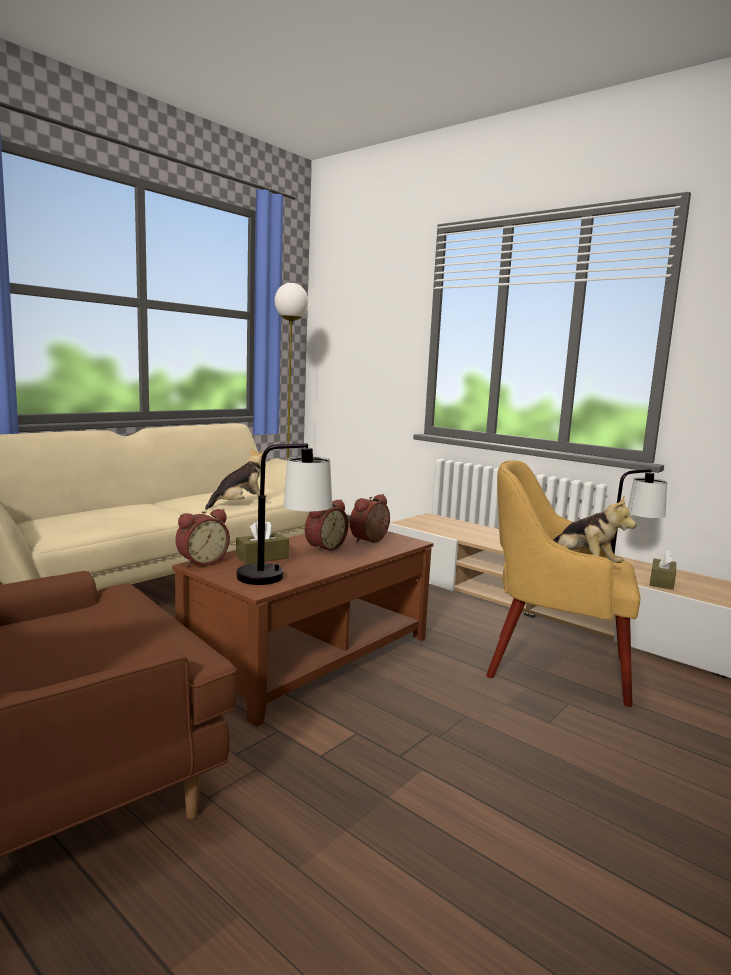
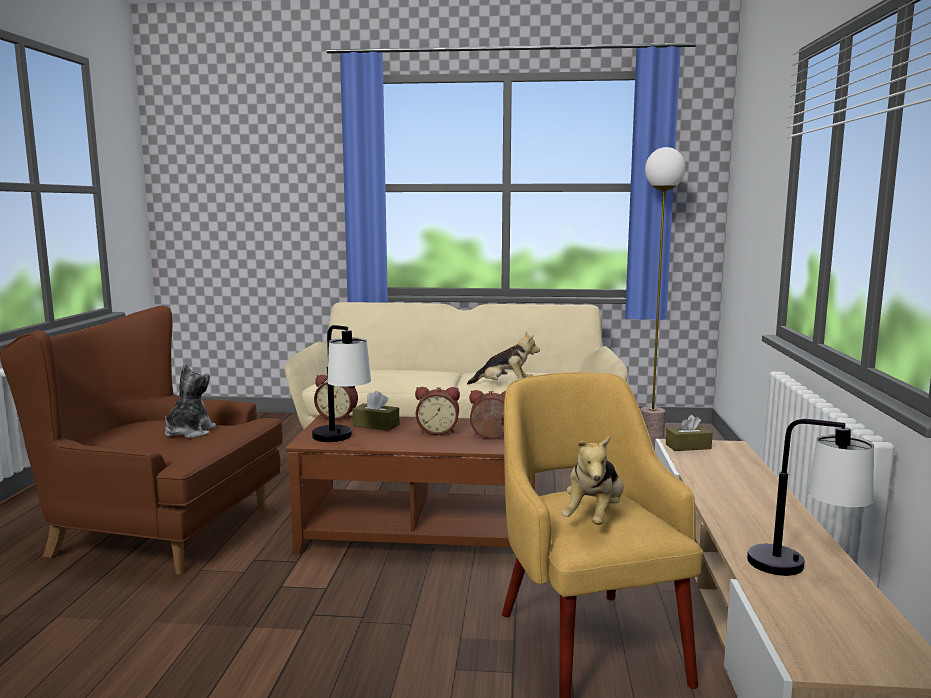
camera: 55 degrees right, 0 degrees up
(81, 629) = (189, 432): none -> plush toy
(661, 581) = (795, 604): brown tissue box -> brown tissue box (688, 446)

